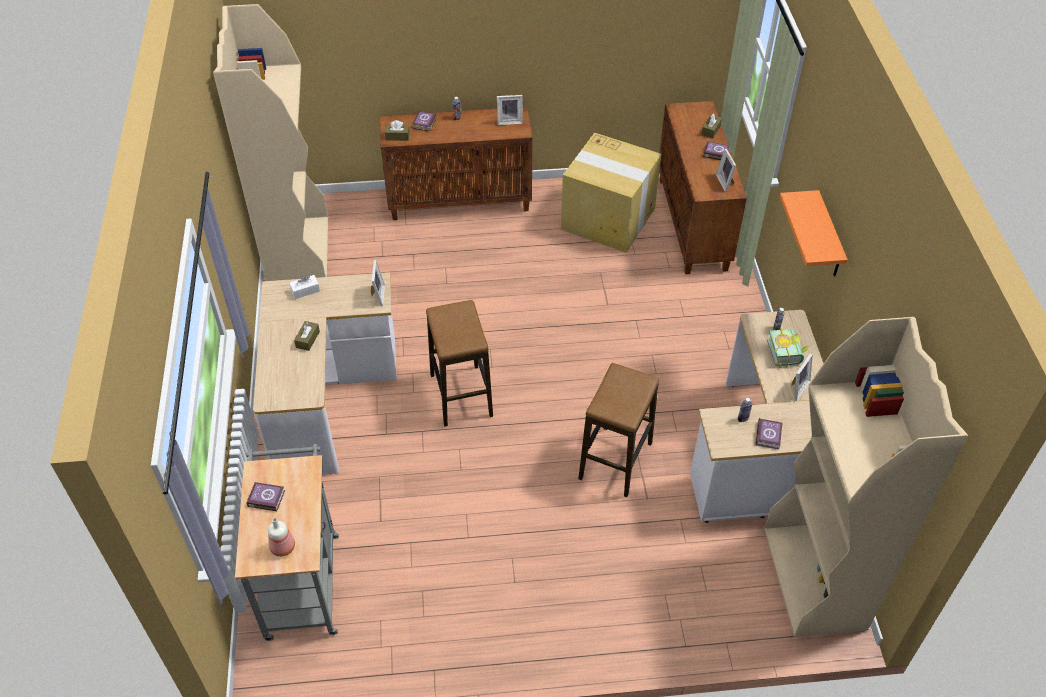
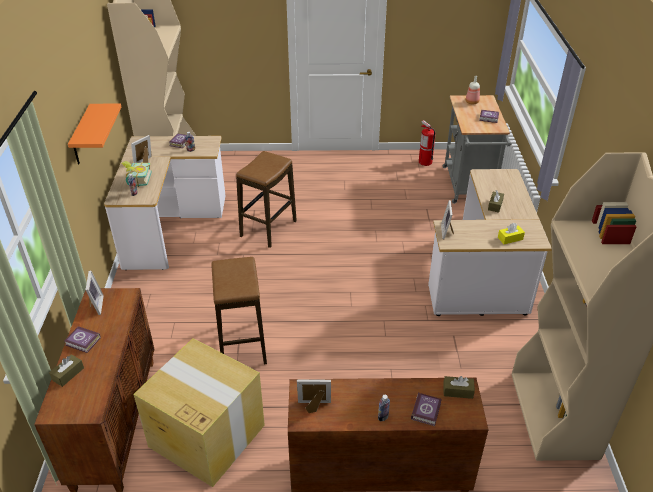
camera: 175 degrees left, 10 degrees down
(305, 290) = (510, 238): white tissue box -> yellow tissue box
(367, 648) = (425, 162): none -> fire extinguisher
(461, 395) = (375, 273): stool -> stool (242, 344)

